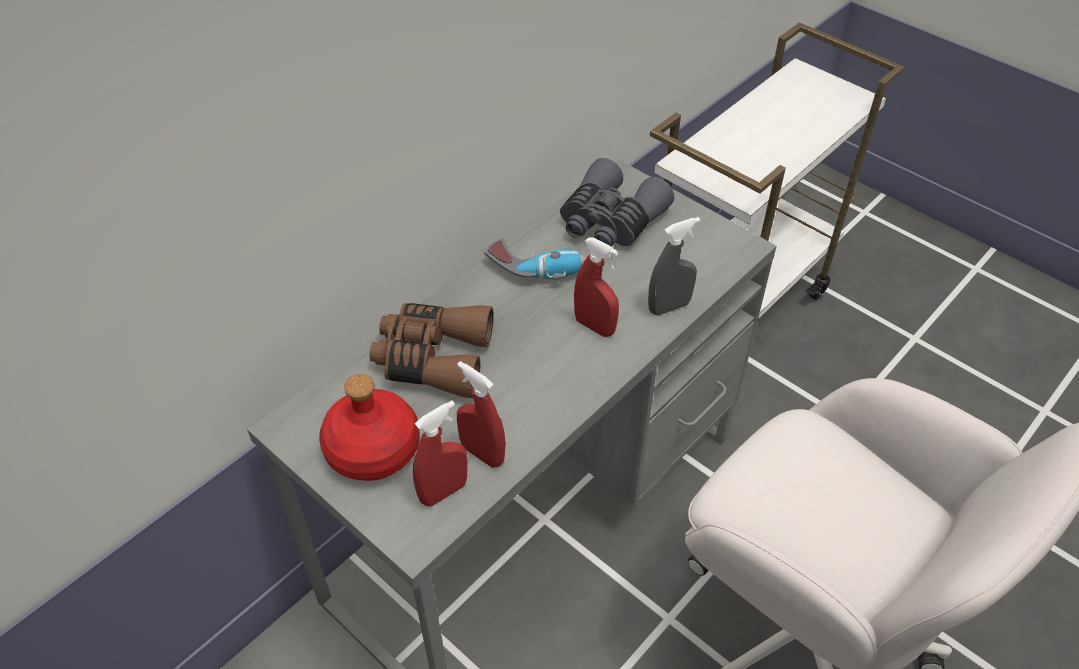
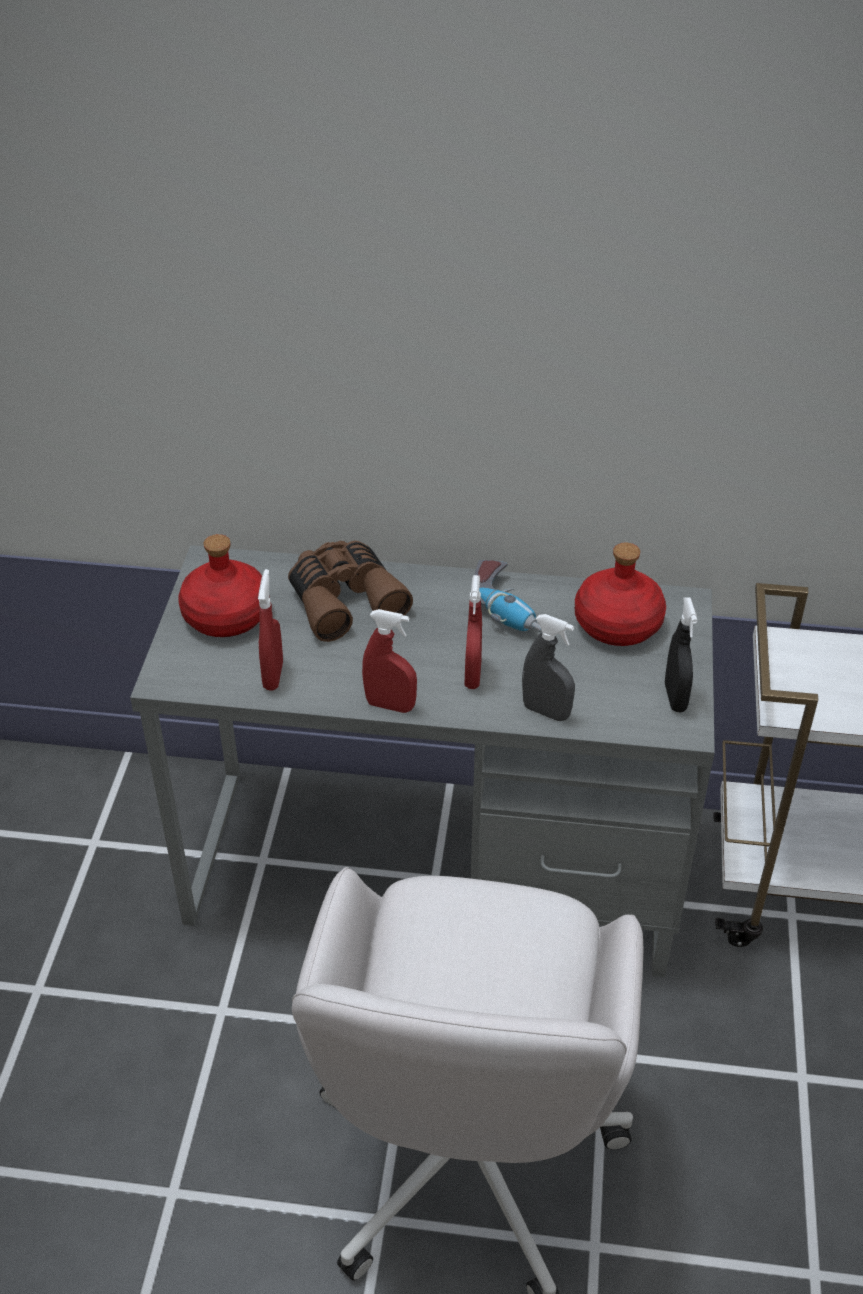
camera: 55 degrees right, 5 degrees down
(443, 492) = (219, 673): red spray bottle -> red spray bottle (390, 705)
(610, 221) = (616, 623): grey binoculars -> red bottle
(710, 234) = (675, 697): none -> black spray bottle

